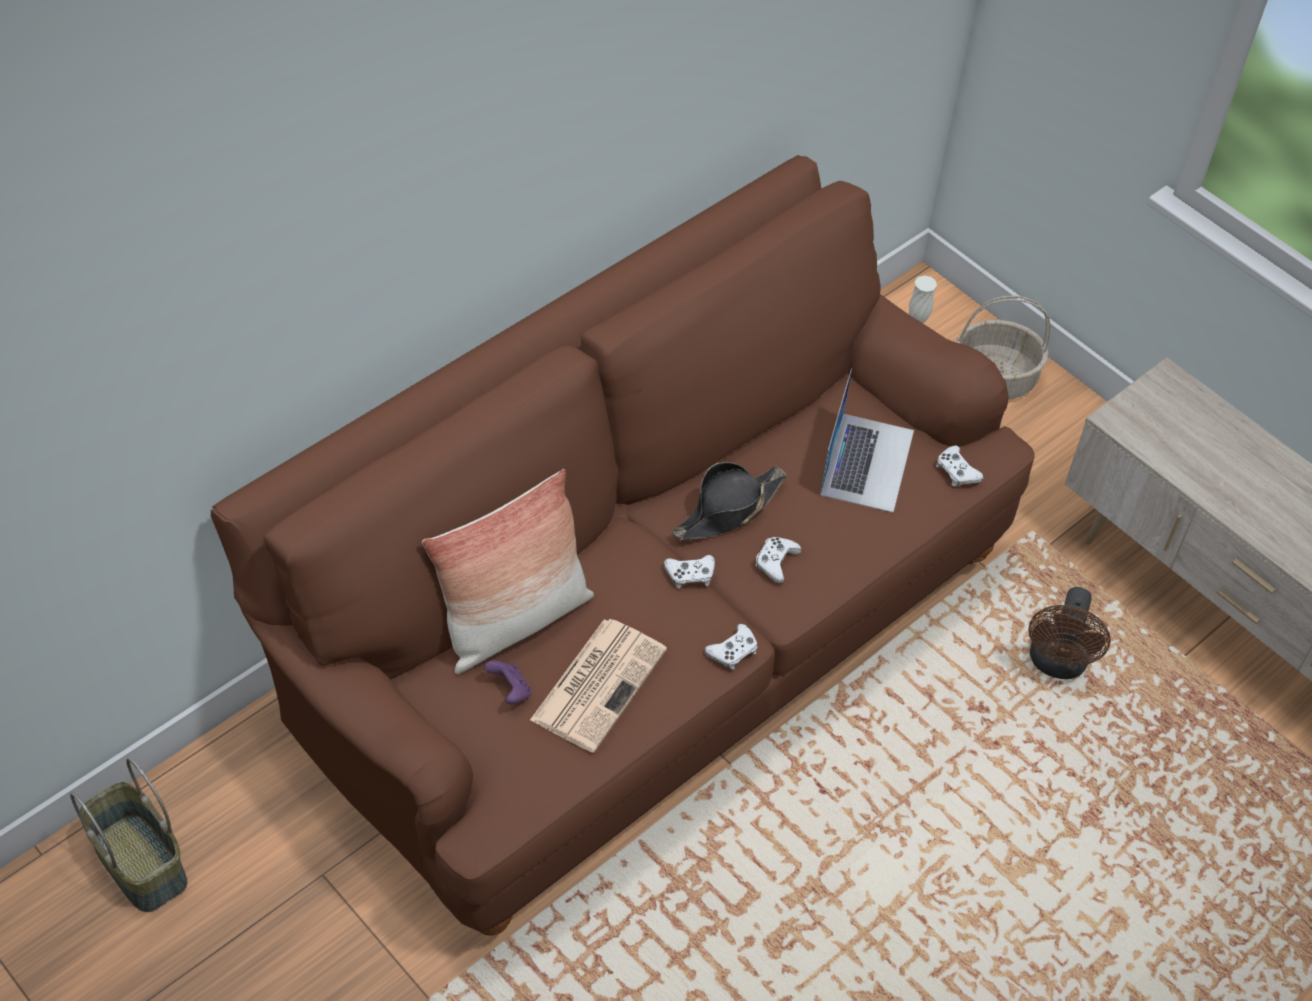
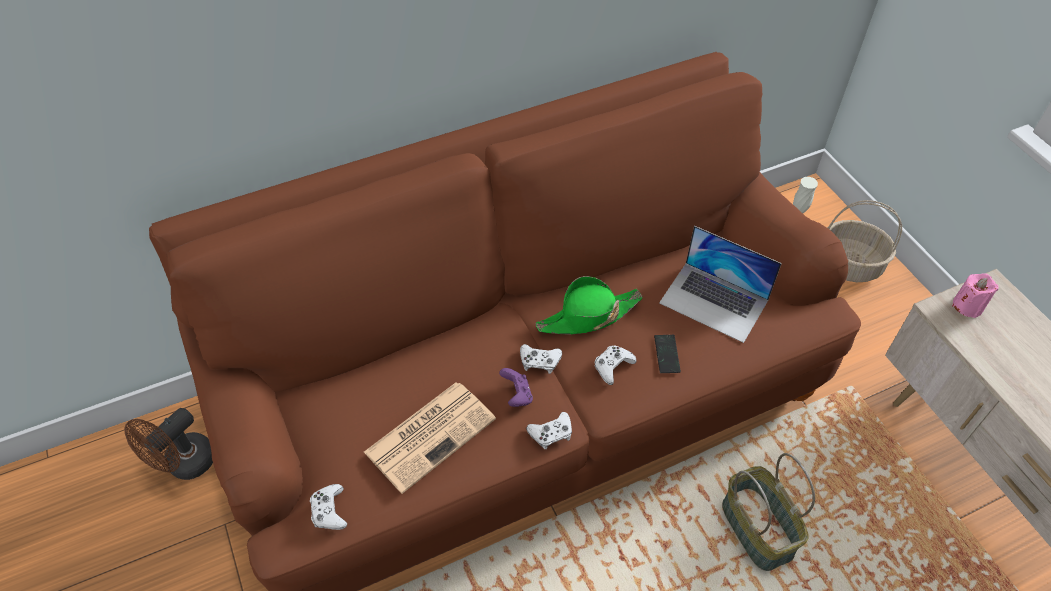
camera: 20 degrees right, 0 degrees up
(142, 863) = (108, 481): basket -> basket (758, 529)
(510, 691) = (358, 423): purple game controller -> purple game controller (517, 395)
(514, 621) = (387, 367): pillow -> none
(728, 510) = (588, 316): black hat -> green hat
(832, 535) = (666, 354): none -> phone
(867, 462) = (714, 301): laptop -> laptop turned 90 degrees clockwise
(956, 471) = (788, 324): white game controller -> white game controller (329, 511)
(1057, 664) = (846, 499): brown fan -> brown fan (185, 465)
(1144, 408) = (967, 306): none -> pink candle

